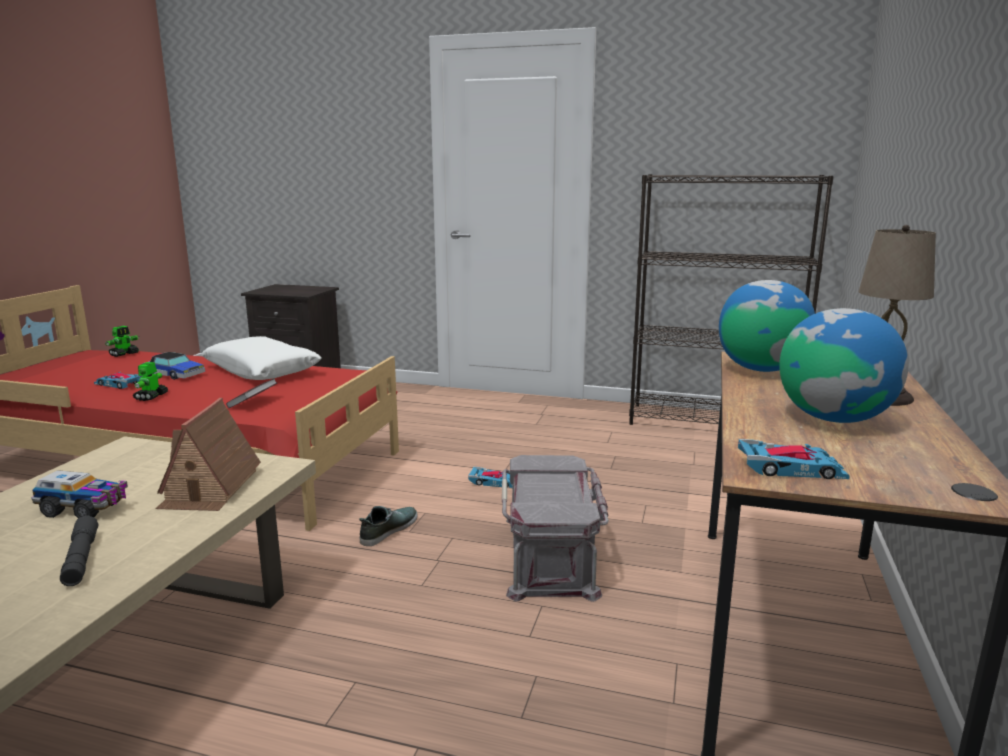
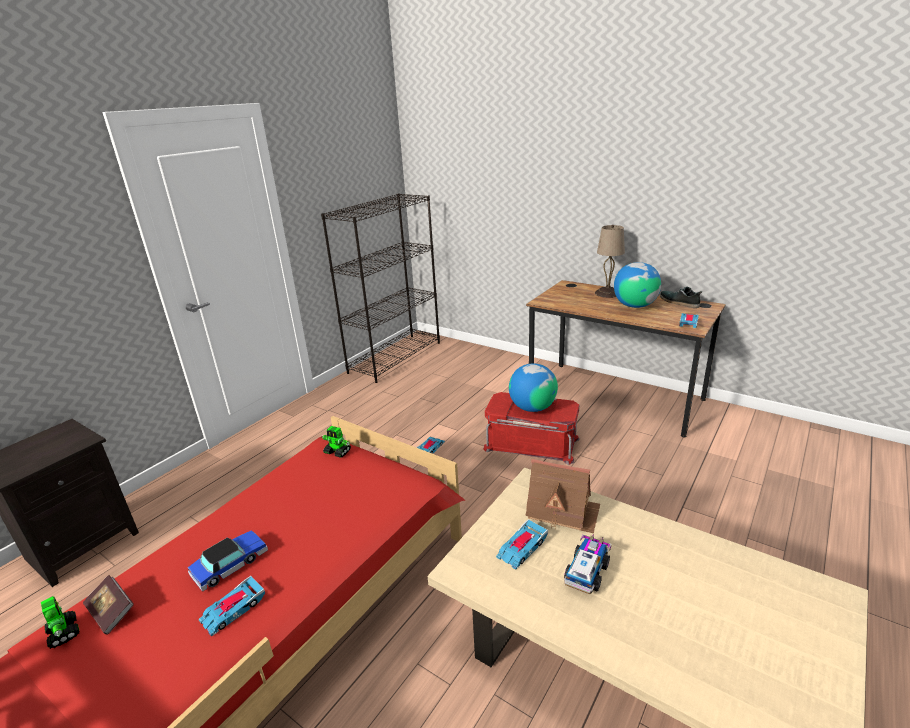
camera: 70 degrees left, 10 degrees up
(81, 559) = (663, 558): grey flashlight -> none
(146, 471) = (522, 548): none -> toy car
(151, 397) = (309, 573): toy robot -> toy robot (337, 452)
(253, 403) = (379, 500): book -> book (112, 612)
(262, 370) = (273, 498): white pillow -> none
(388, 530) = (477, 501): shoe -> shoe (678, 302)
(552, 555) = (532, 443): grey storage box -> red storage box
(761, 369) = (563, 303): globe -> globe (532, 407)

